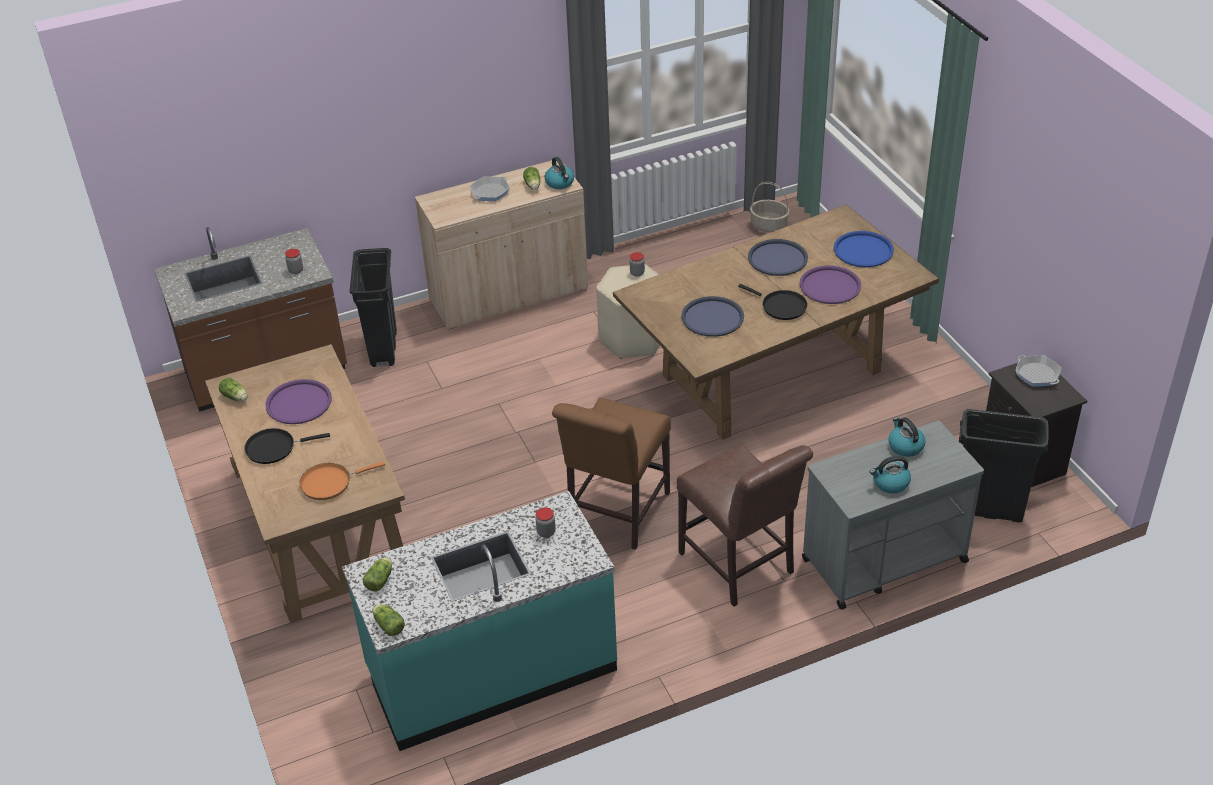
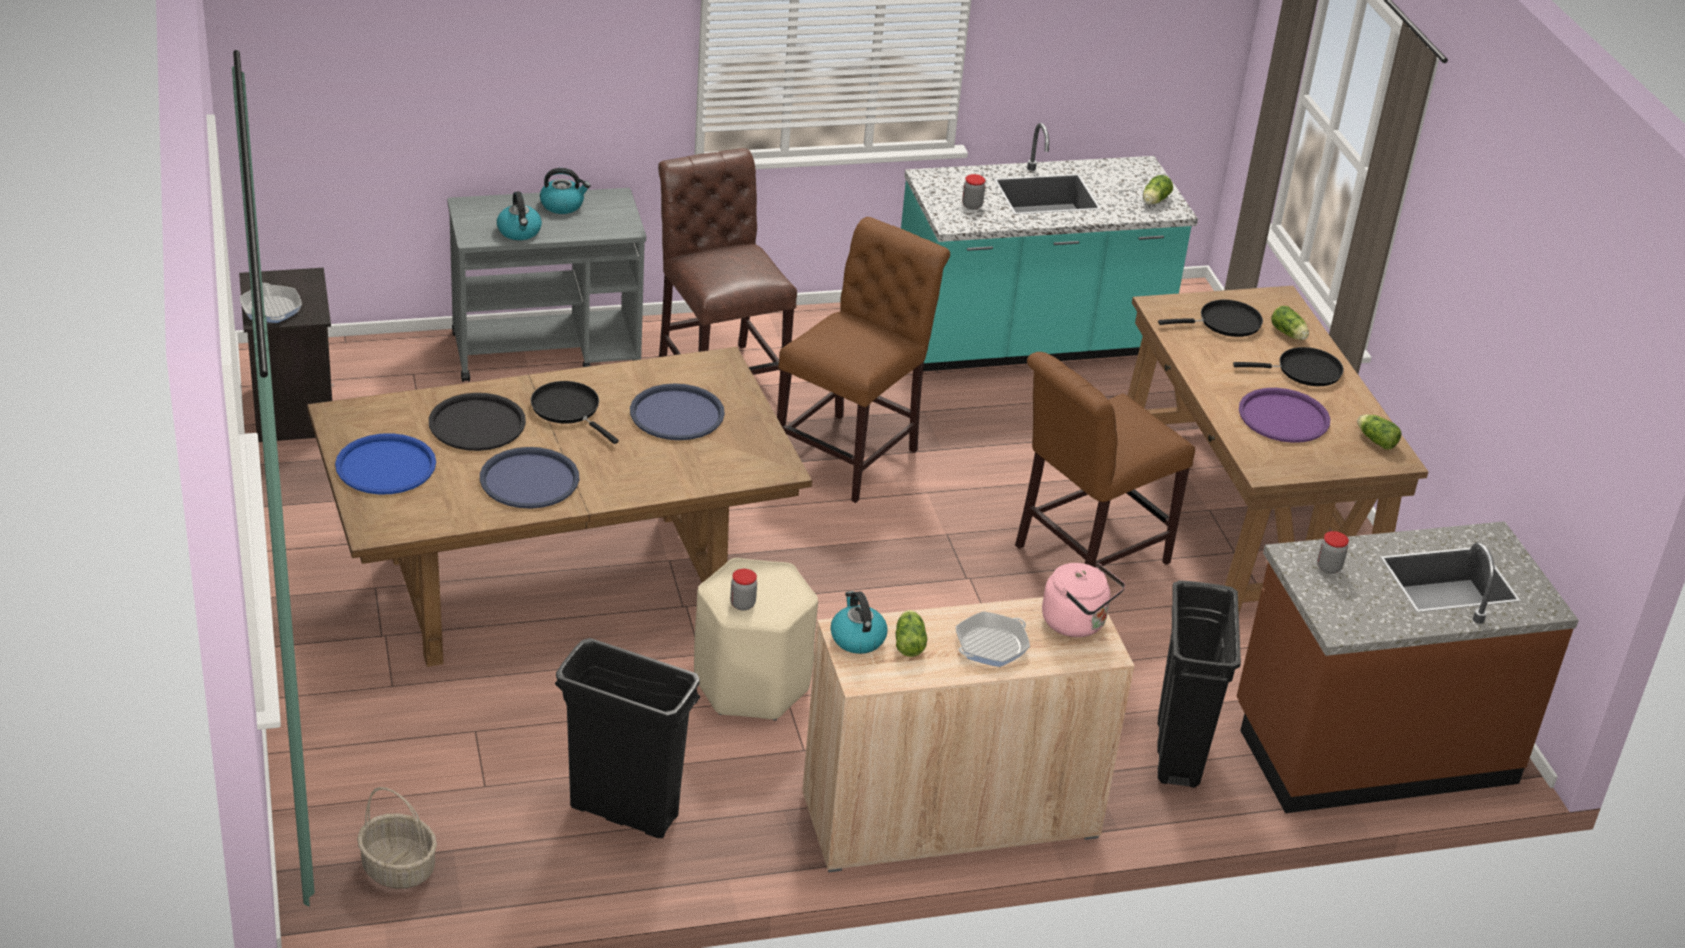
camera: 175 degrees left, 5 degrees down
(330, 483) = (1225, 323): orange frying pan -> black frying pan
(388, 625) = (1143, 169): lettuce -> lettuce (1289, 334)
(439, 464) = (1084, 556): none -> brown chair
(445, 210) = (1077, 623): none -> pink kettle
(830, 286) = (477, 423): purple tray -> black tray
(990, 510) = (382, 372): black trash can -> black trash can (623, 811)

